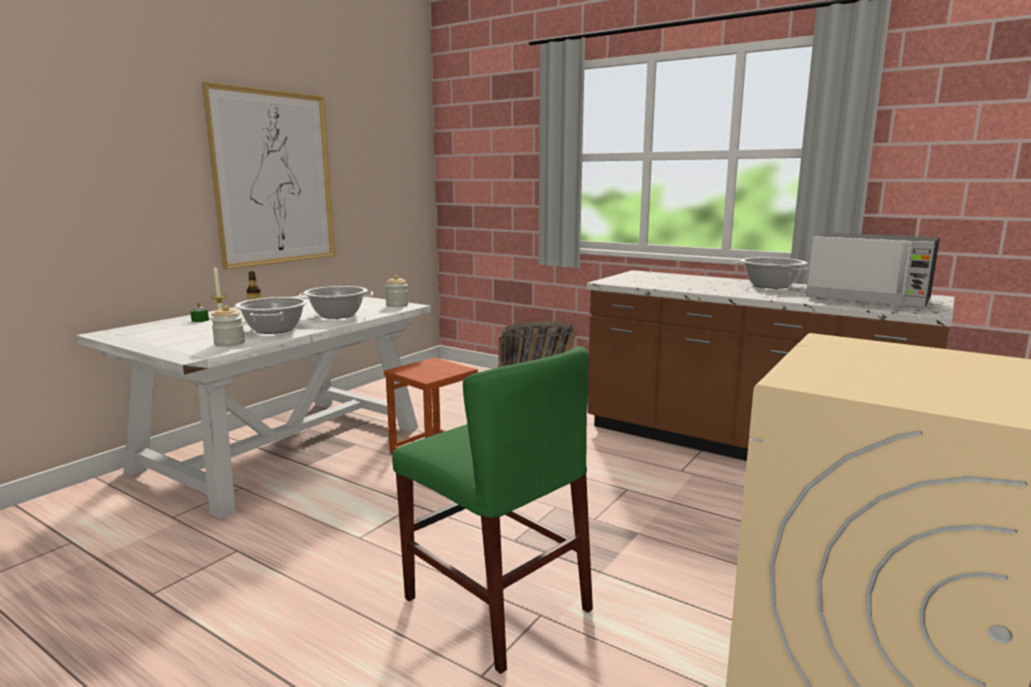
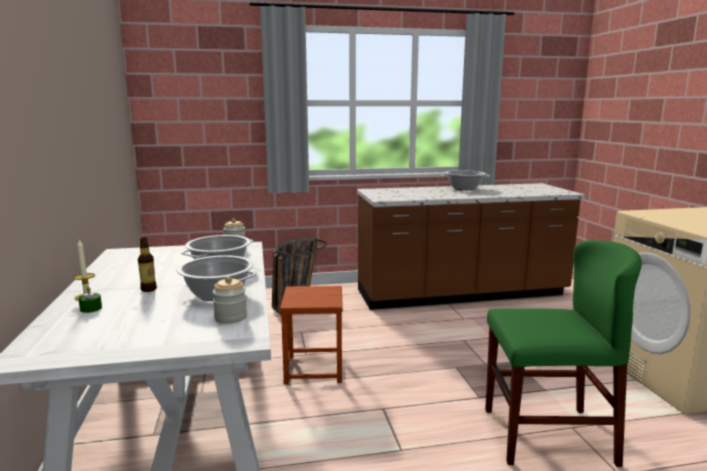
camera: 45 degrees left, 0 degrees up
(274, 178) = (67, 128): picture -> none
(868, 300) = (528, 190): microwave -> none

